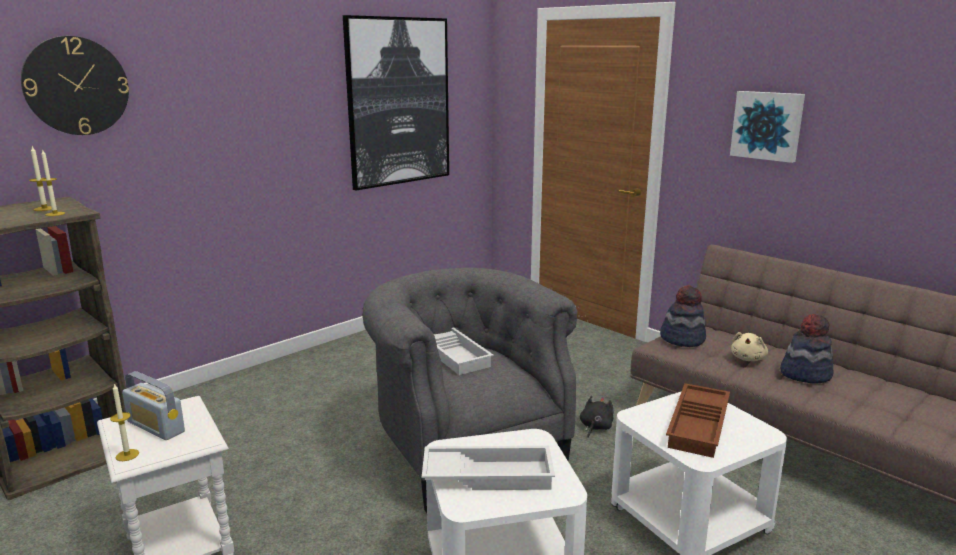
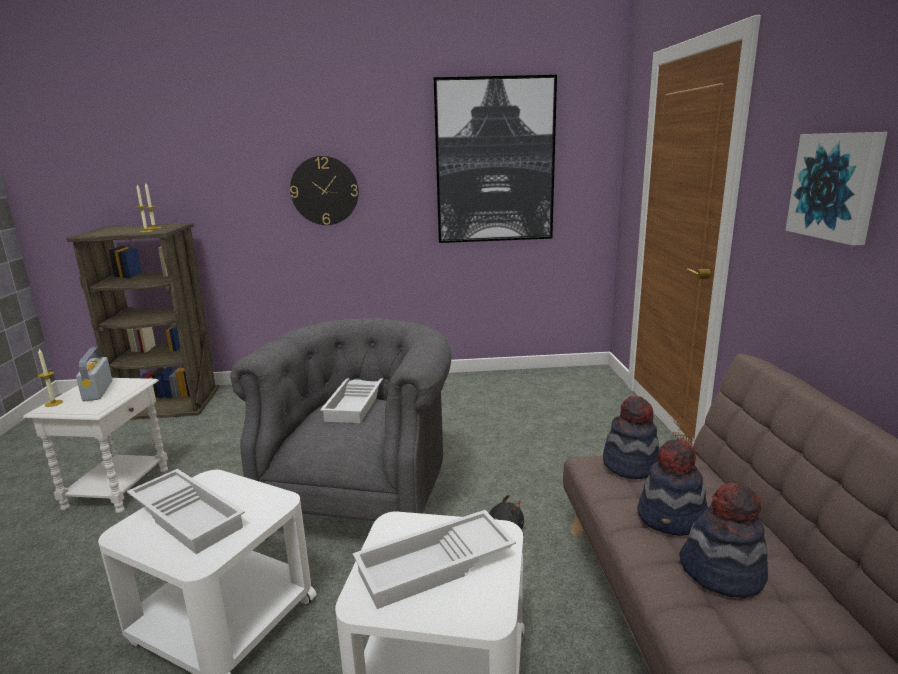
camera: 40 degrees right, 0 degrees up
(76, 86) = (202, 142): wall clock -> wall clock (324, 190)
(700, 426) = (435, 566): brown tray -> white tray
(748, 358) = (672, 518): beige plush toy -> hat

